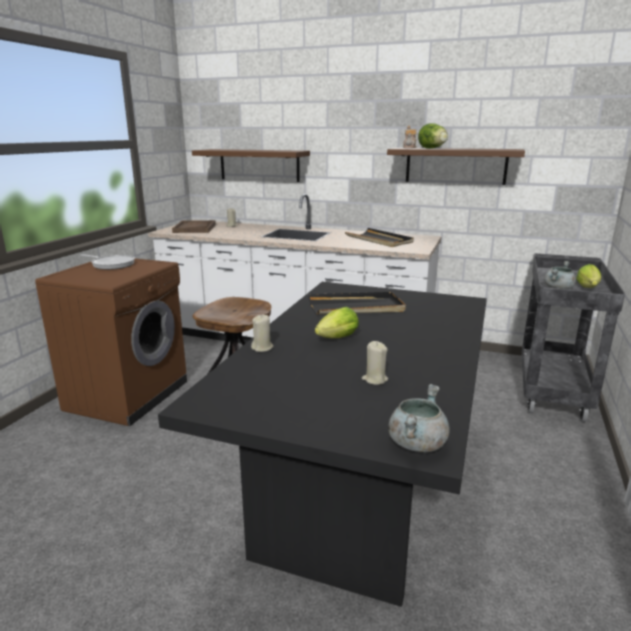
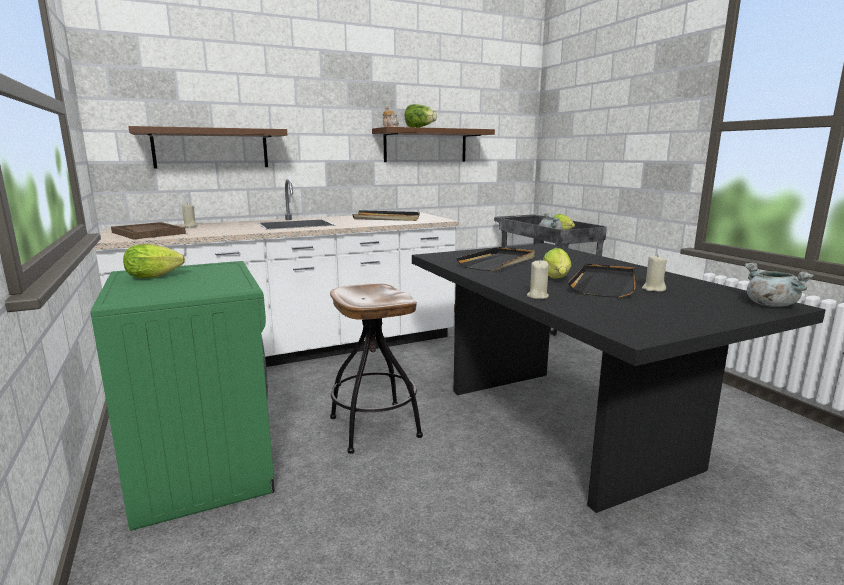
camera: 45 degrees left, 5 degrees down
(111, 264) = (157, 276): frying pan -> lettuce
(130, 396) = (207, 467): brown washing machine -> green washing machine
(356, 357) = (604, 283): none -> black tray

